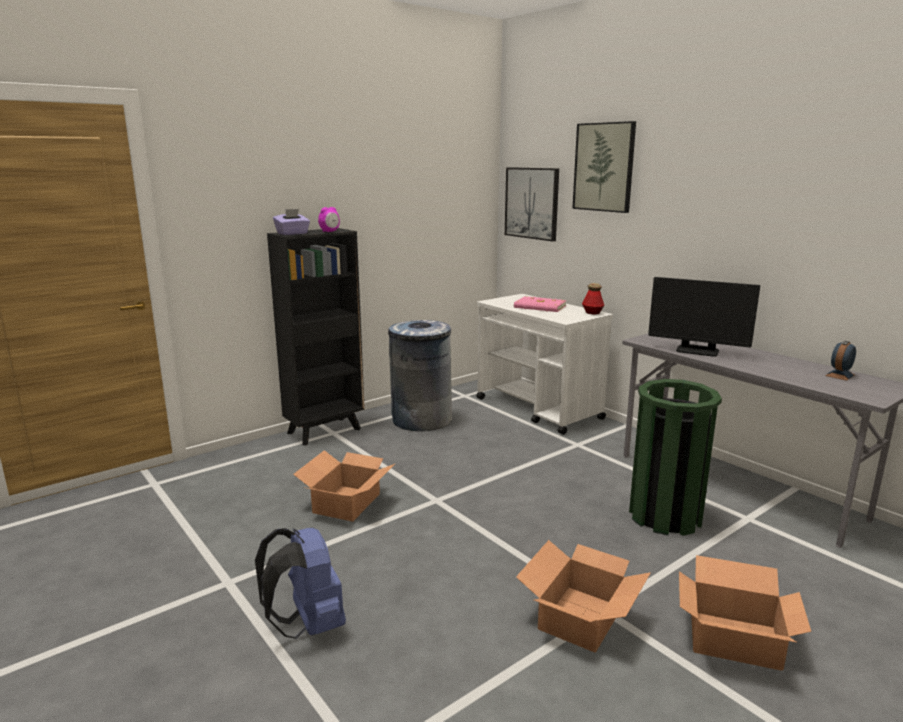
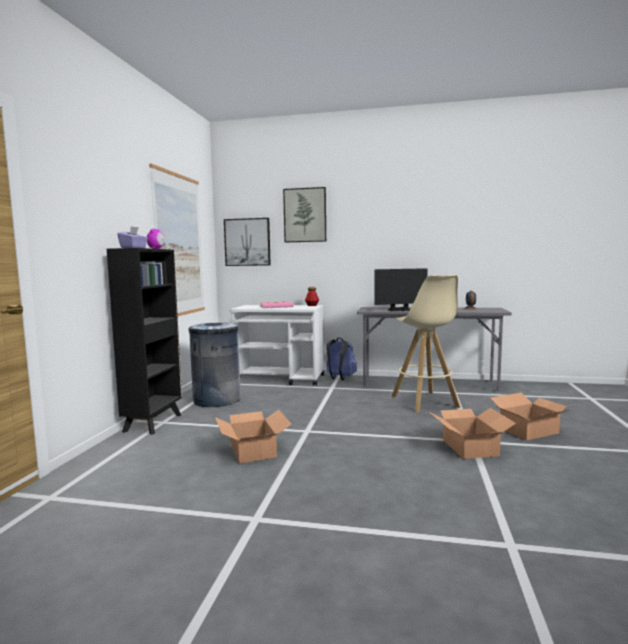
camera: 40 degrees left, 10 degrees down
(308, 625) = (356, 511): blue backpack -> blue backpack (340, 378)
(411, 213) = (179, 245): none -> picture
(665, 516) = (425, 402): green trash can -> beige stool

